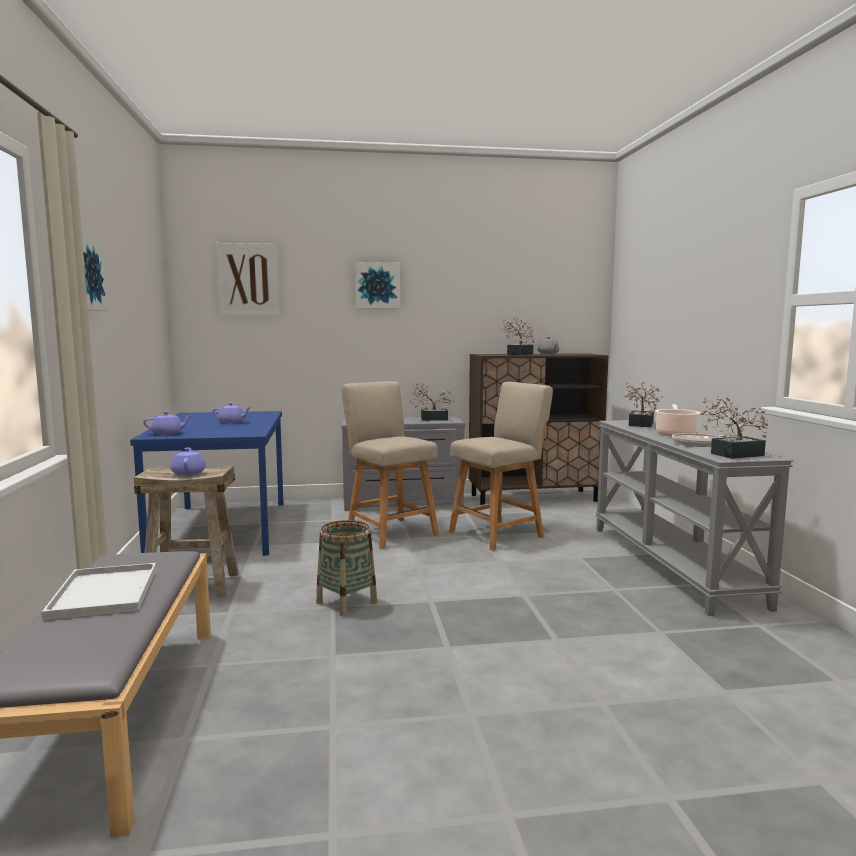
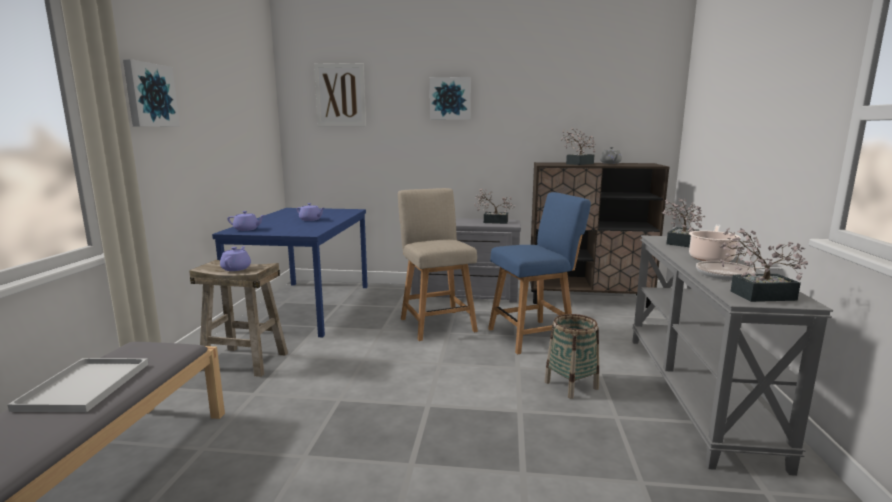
camera: 15 degrees right, 5 degrees up
(346, 603) = (353, 397): basket -> basket (571, 385)
(499, 533) = (534, 336): beige chair -> blue chair

